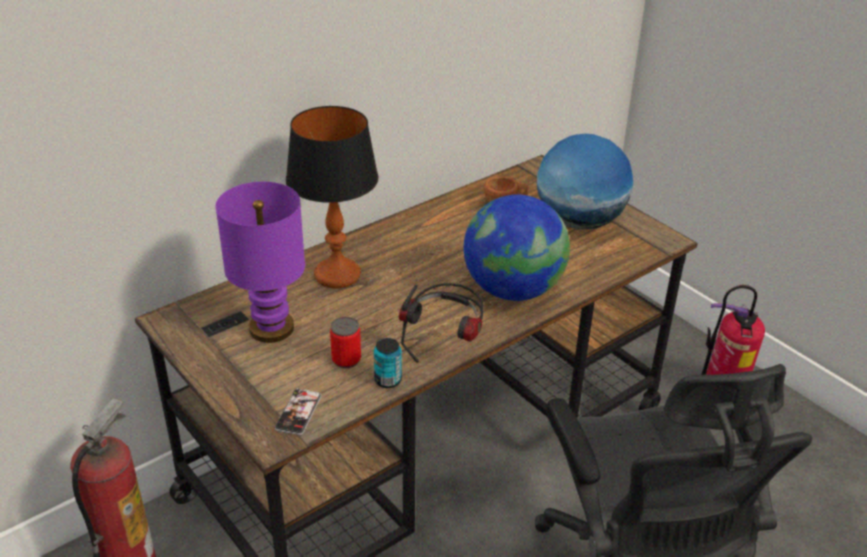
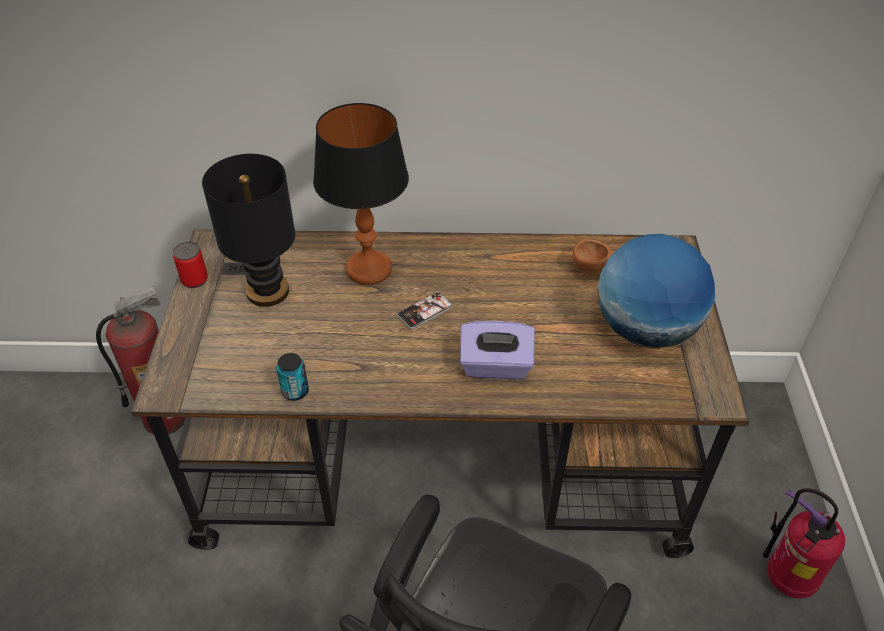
camera: 40 degrees right, 10 degrees up
(271, 327) = (268, 290): purple table lamp -> black table lamp
(298, 412) = (204, 378): phone -> phone (425, 311)
(346, 359) = (287, 352): can -> can (194, 279)
(445, 345) = (375, 387): headphones -> none
(513, 290) = (495, 366): globe -> purple tissue box

